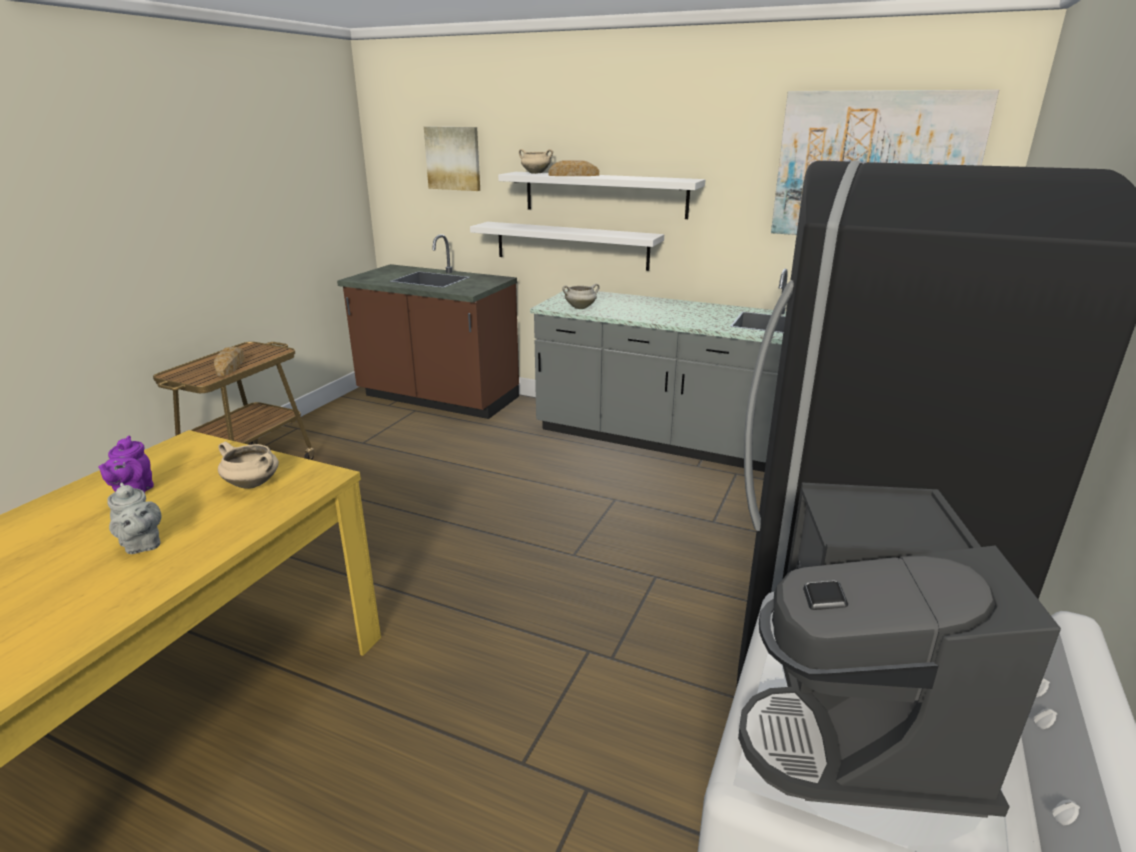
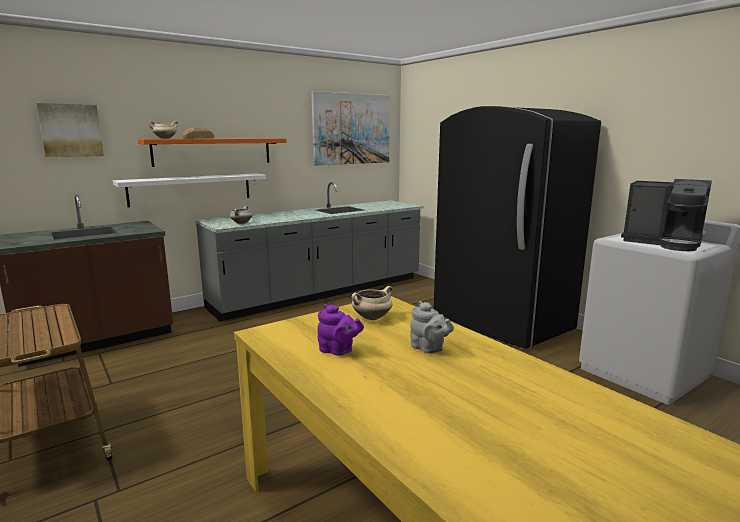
camera: 60 degrees left, 10 degrees down
(142, 545) = (429, 349): grey teapot -> grey teapot turned 60 degrees clockwise
(230, 366) = (47, 327): bread -> none
(605, 194) = (213, 151): white shelf -> orange shelf

